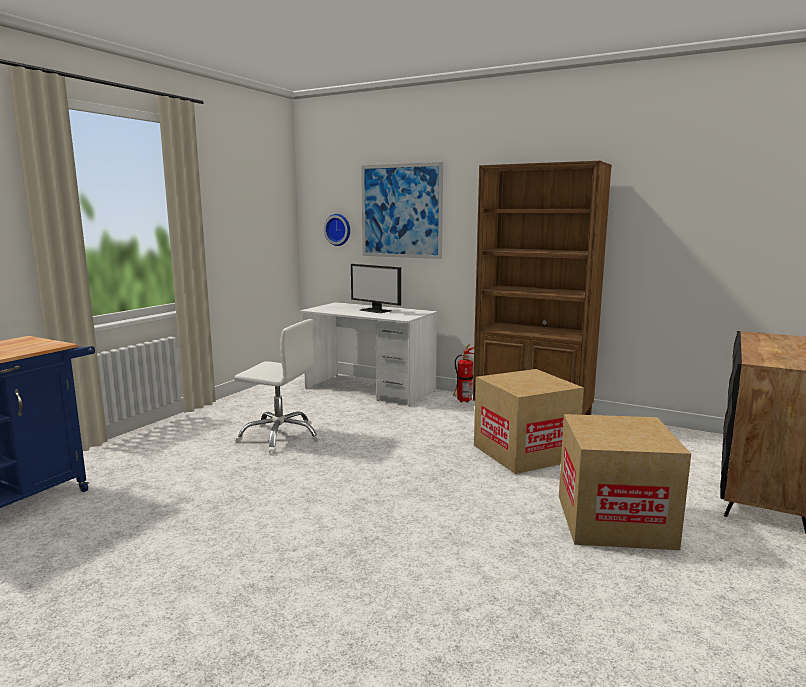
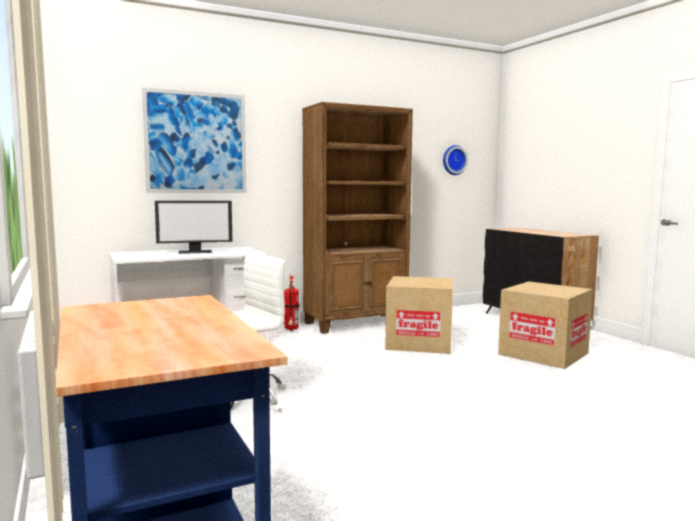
camera: 55 degrees left, 5 degrees down
(338, 229) = (107, 162): wall clock -> wall clock (453, 160)

